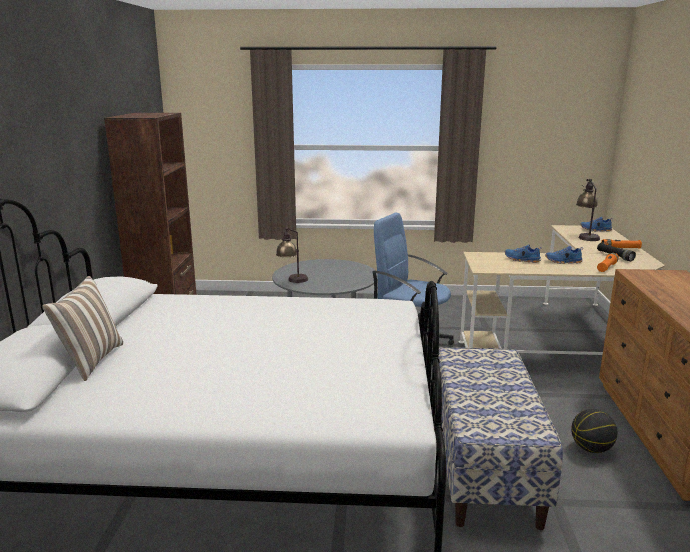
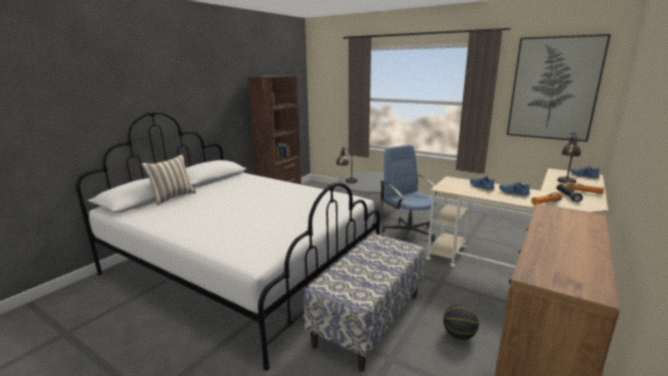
camera: 30 degrees right, 0 degrees up
(546, 125) = (553, 89): none -> picture

